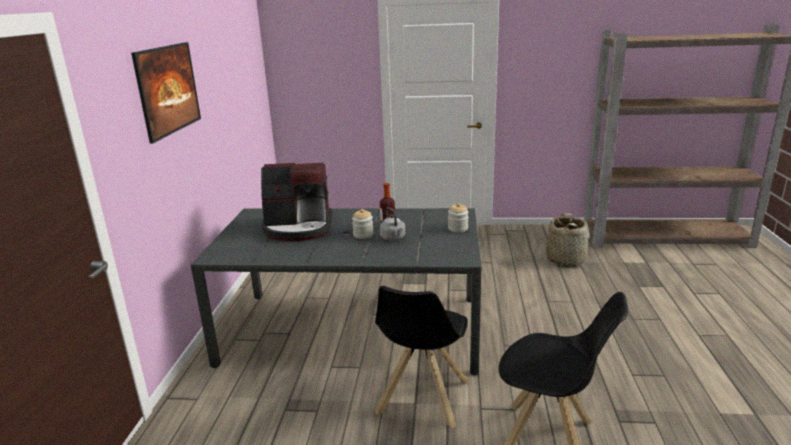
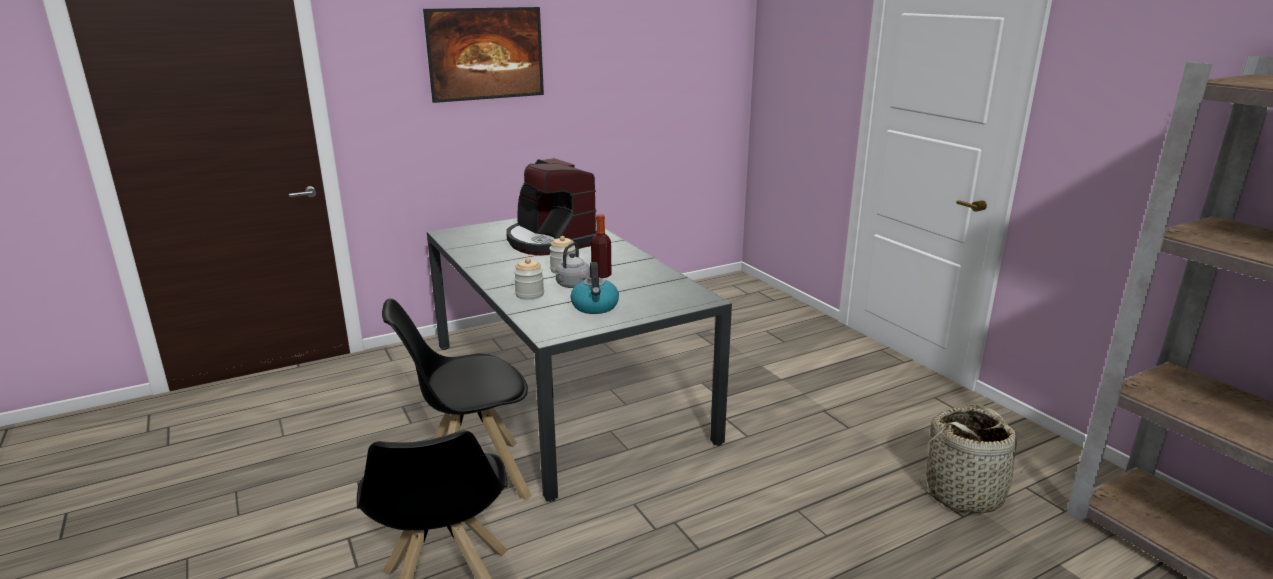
camera: 55 degrees right, 0 degrees up
(438, 239) = (595, 307): none -> kettle
(458, 228) = (643, 309): jar -> jar (529, 294)

